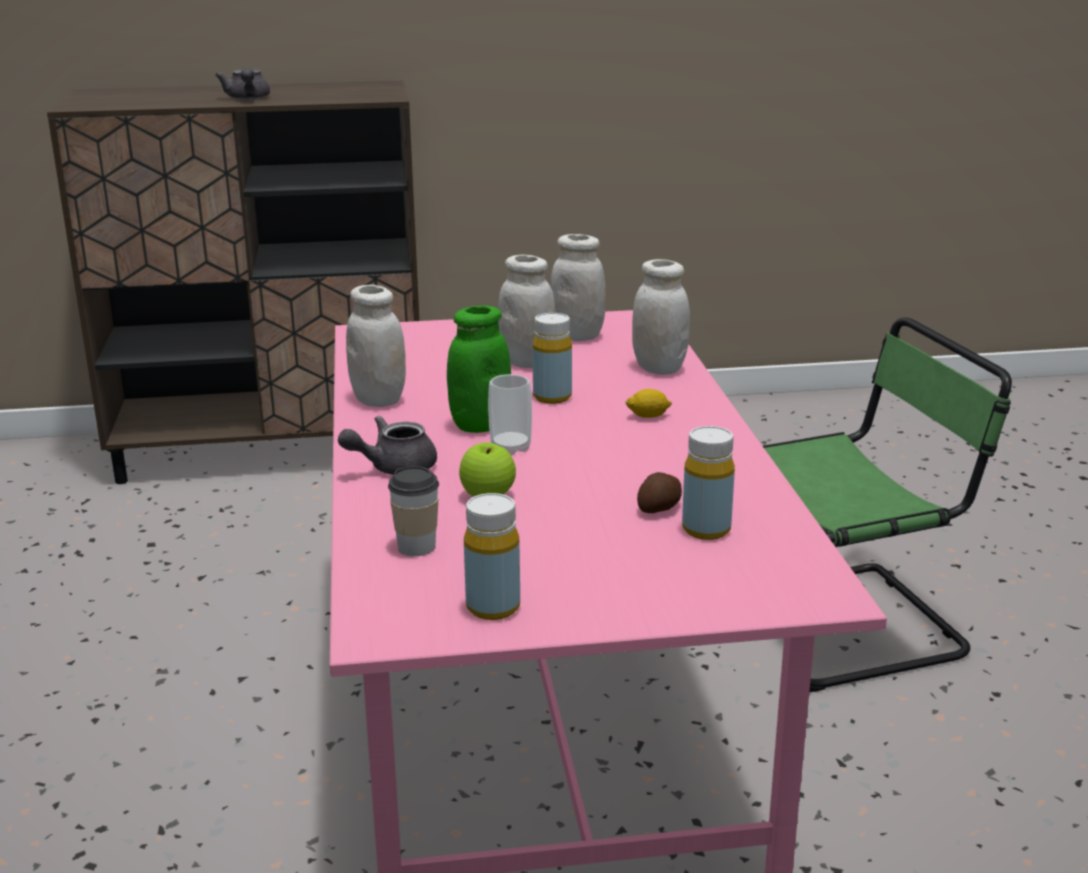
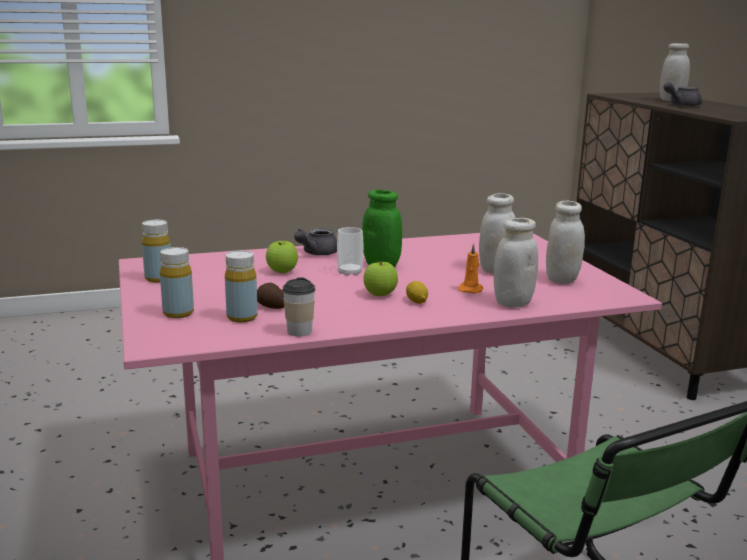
camera: 80 degrees right, 5 degrees down
(378, 400) = (408, 245): white jar -> white jar (671, 100)
(393, 467) = (316, 253): grey teapot -> grey teapot turned 105 degrees counterclockwise
(416, 547) = (223, 263): cup -> cup (299, 331)
(552, 397) = (436, 278): yellow bottle -> yellow bottle (178, 313)
(606, 383) = (471, 289): none -> orange candle
(617, 435) = (380, 294): none -> apple

